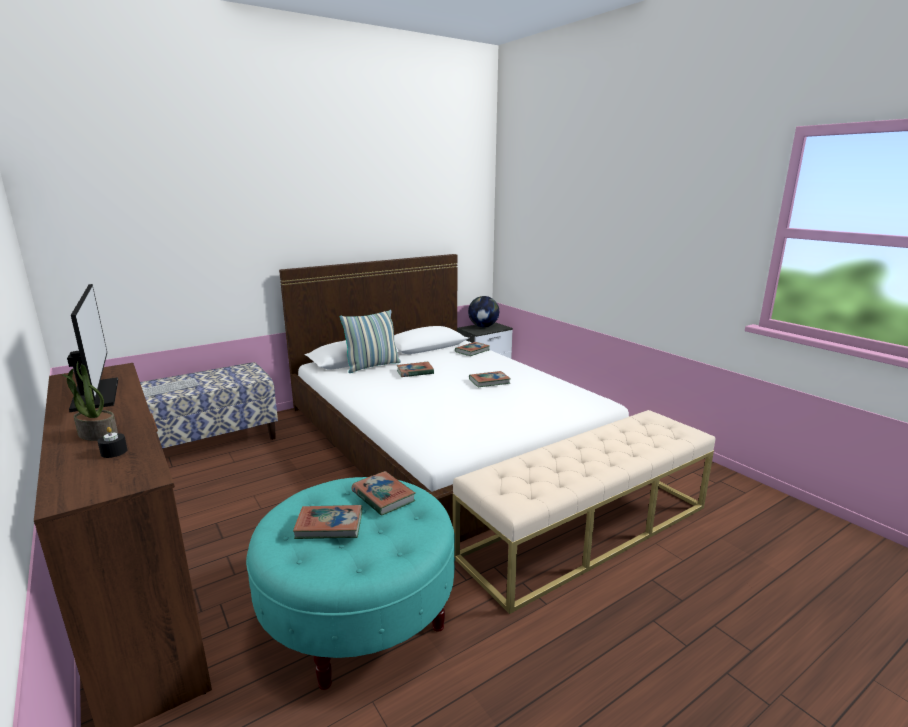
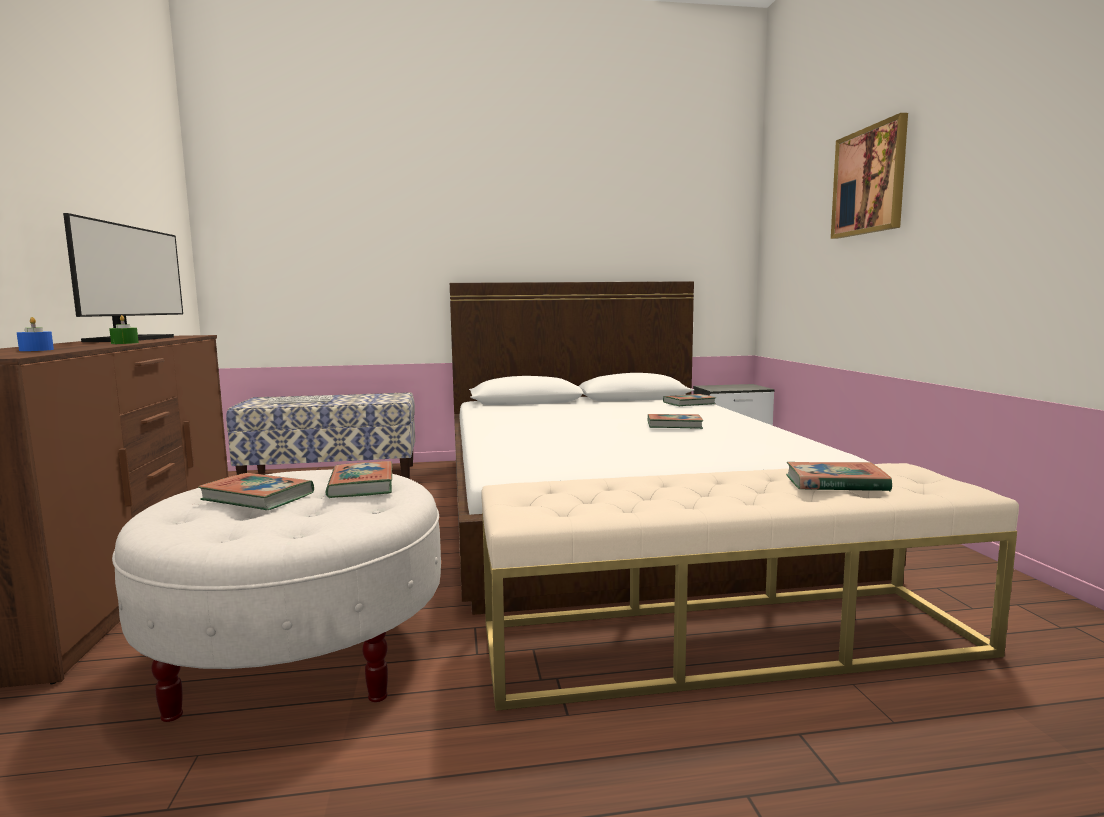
camera: 25 degrees right, 10 degrees down
(97, 434) = (58, 346): potted plant -> none
(114, 452) = (36, 350): black candle -> blue candle
(133, 413) = (125, 343): none -> green candle
(359, 614) = (299, 654): turquoise ottoman -> white ottoman
(372, 366) = (539, 406): pillow -> none
(415, 372) = (584, 412): book -> book (835, 483)
(483, 326) = (732, 386): globe -> none
(589, 207) = (869, 181): none -> picture

